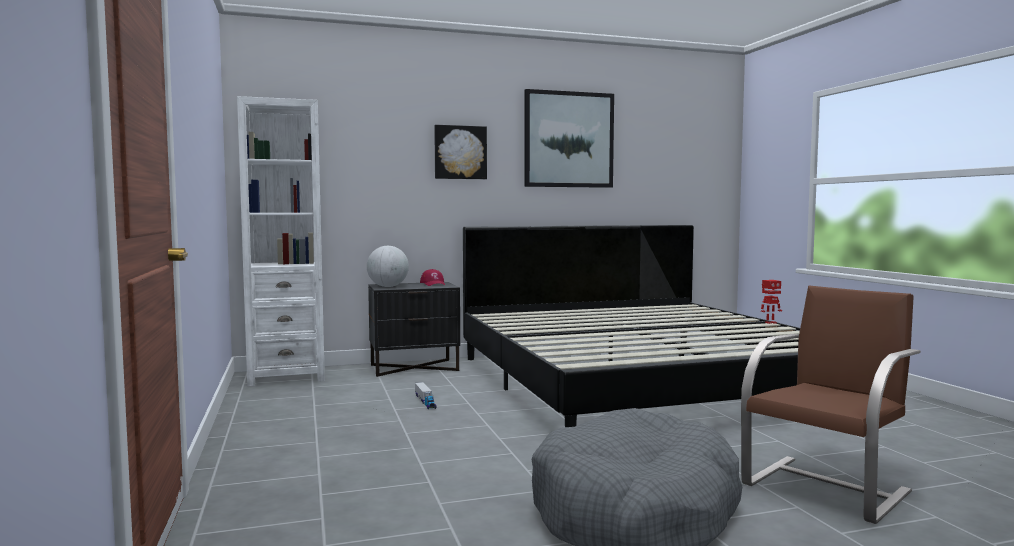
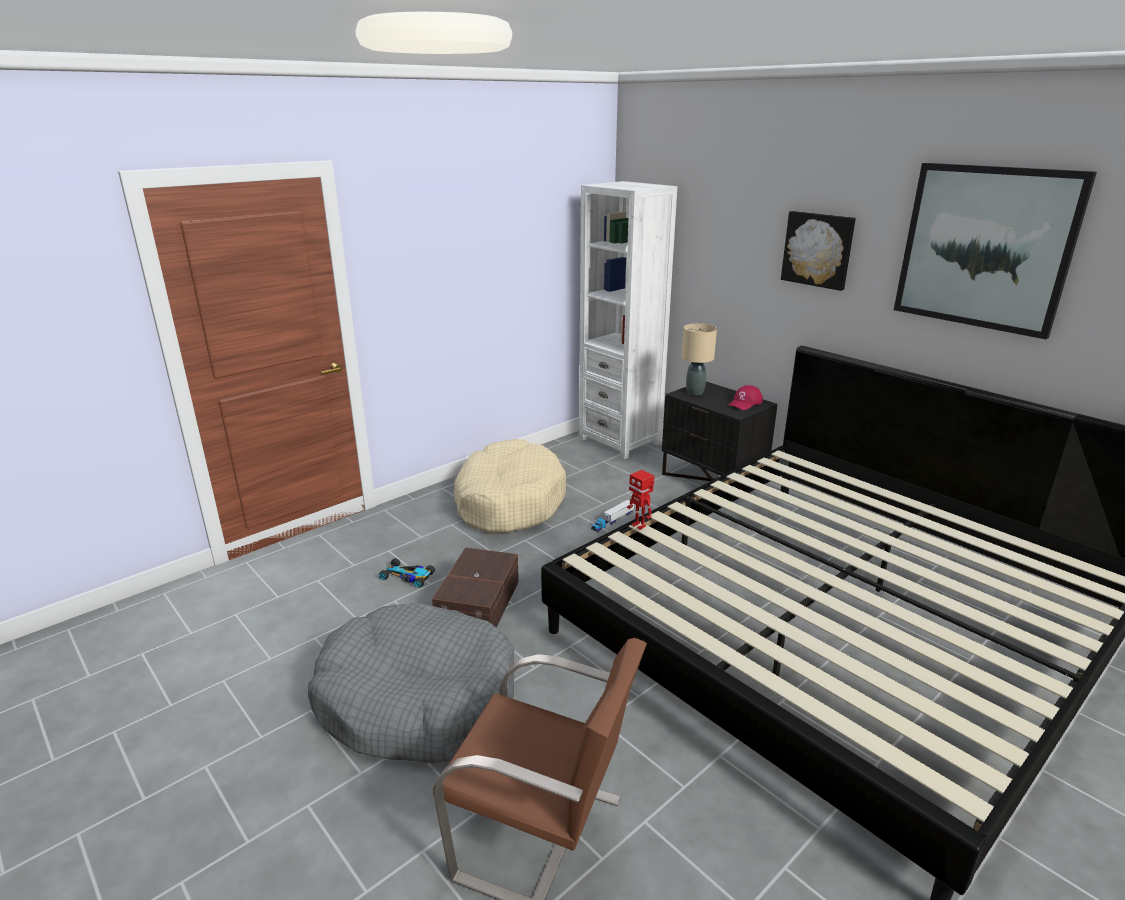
camera: 65 degrees right, 20 degrees up
(318, 427) = (509, 501): none -> beige dog bed
(388, 286) = (694, 392): globe -> beige table lamp
(398, 490) = (408, 577): none -> toy car
(495, 465) = (480, 603): none -> brown storage box
(770, 323) = (1056, 683): toy robot -> toy robot (639, 525)

